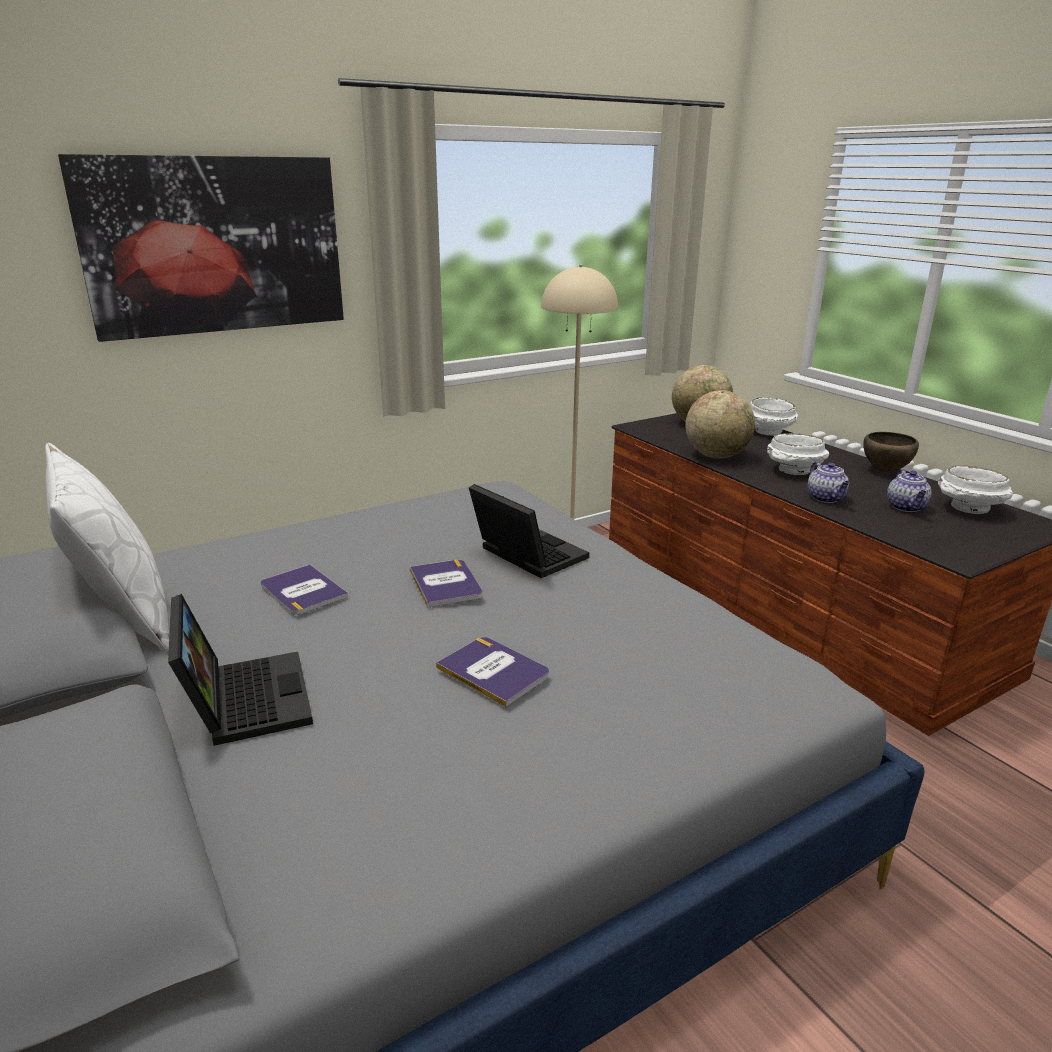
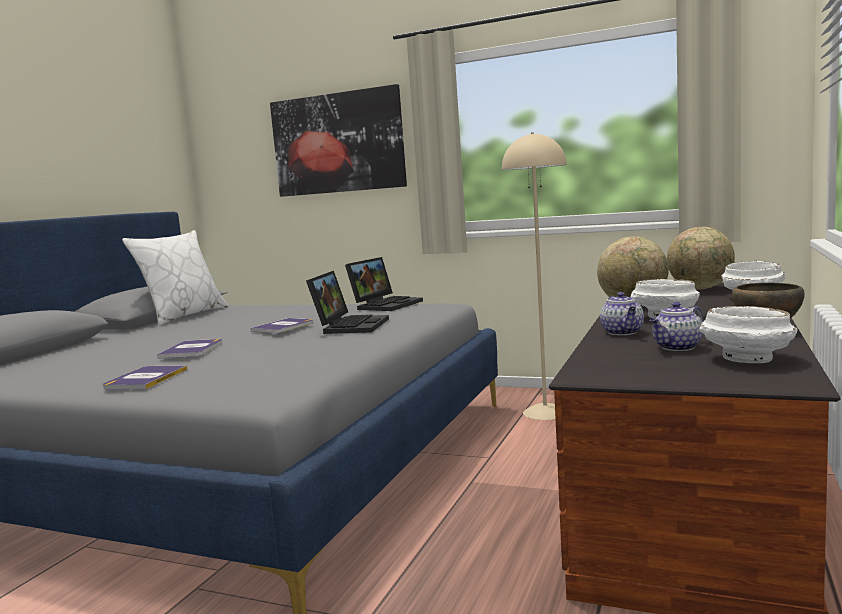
camera: 55 degrees right, 15 degrees down
(243, 699) = (130, 339): laptop -> laptop (386, 305)
(302, 591) = (240, 319): book -> book (145, 379)
(826, 498) = (623, 332): teapot -> teapot turned 45 degrees counterclockwise

